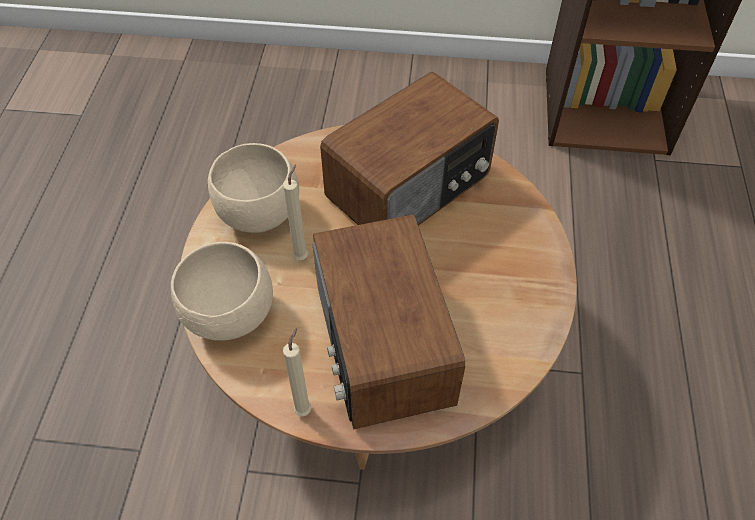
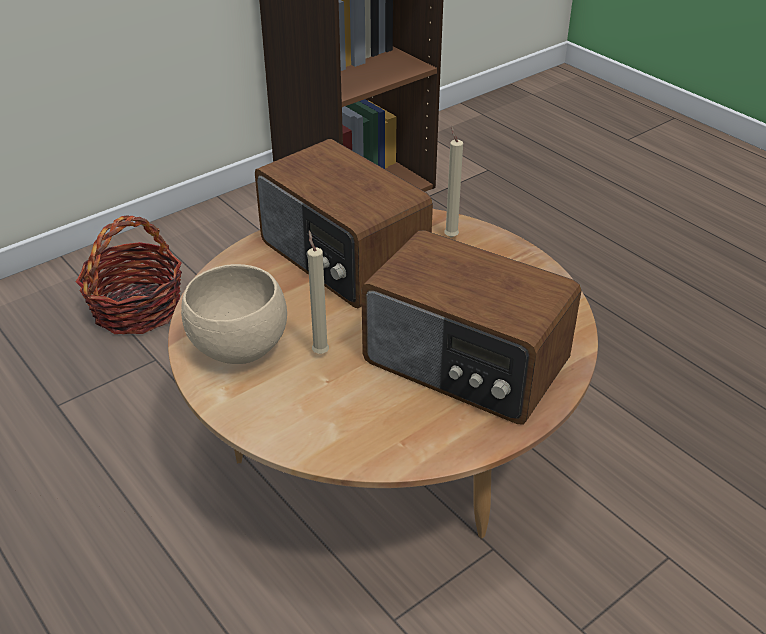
camera: 45 degrees left, 15 degrees down
(231, 316) = (321, 428): beige bowl -> none
(304, 408) = (469, 441): beige candle -> beige candle (450, 236)
(341, 122) = (137, 308): none -> basket
(410, 187) = (342, 258): radio -> radio turned 135 degrees clockwise

